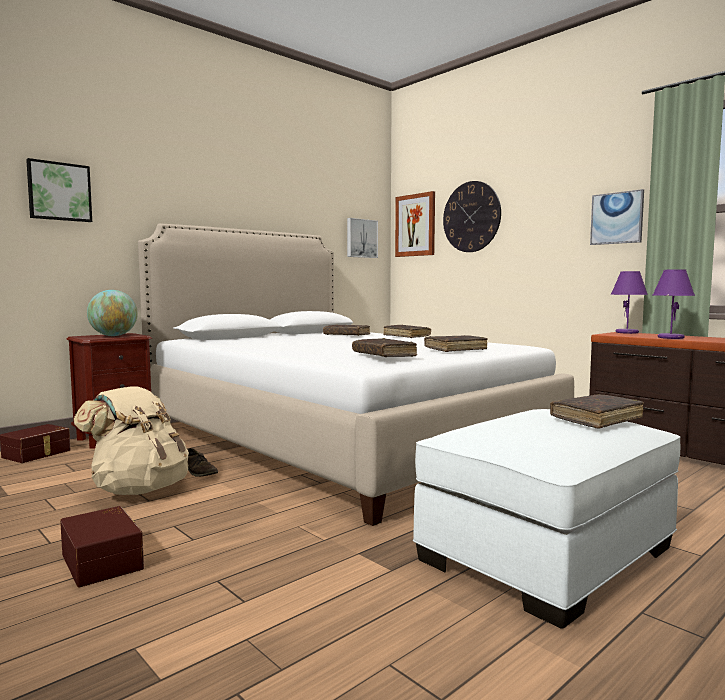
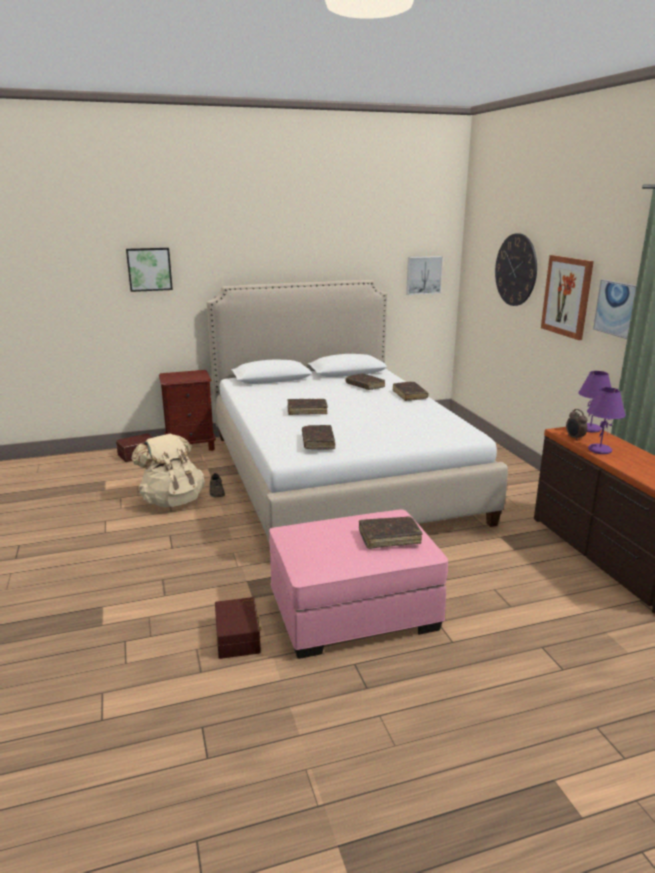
camera: 25 degrees right, 15 degrees up
(104, 561) = (121, 551): brown storage box -> brown storage box (239, 637)
(113, 336) = (186, 376): globe -> none
(415, 225) = (477, 264): picture -> picture (567, 296)
(455, 349) = (396, 435): brown book -> brown book (307, 411)
(547, 552) = (355, 611): white ottoman -> pink ottoman
(630, 335) = (574, 438): none -> alarm clock

